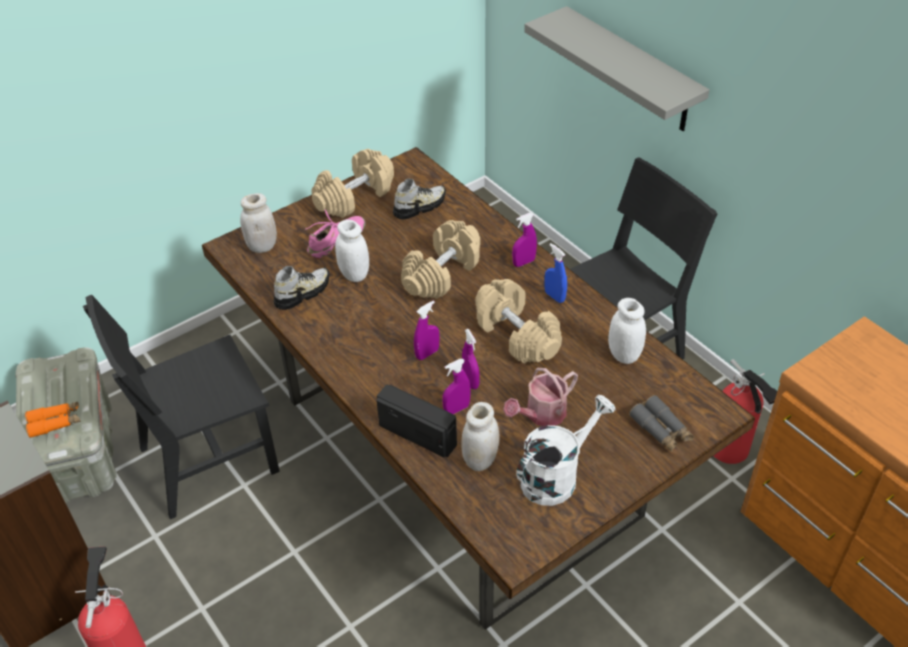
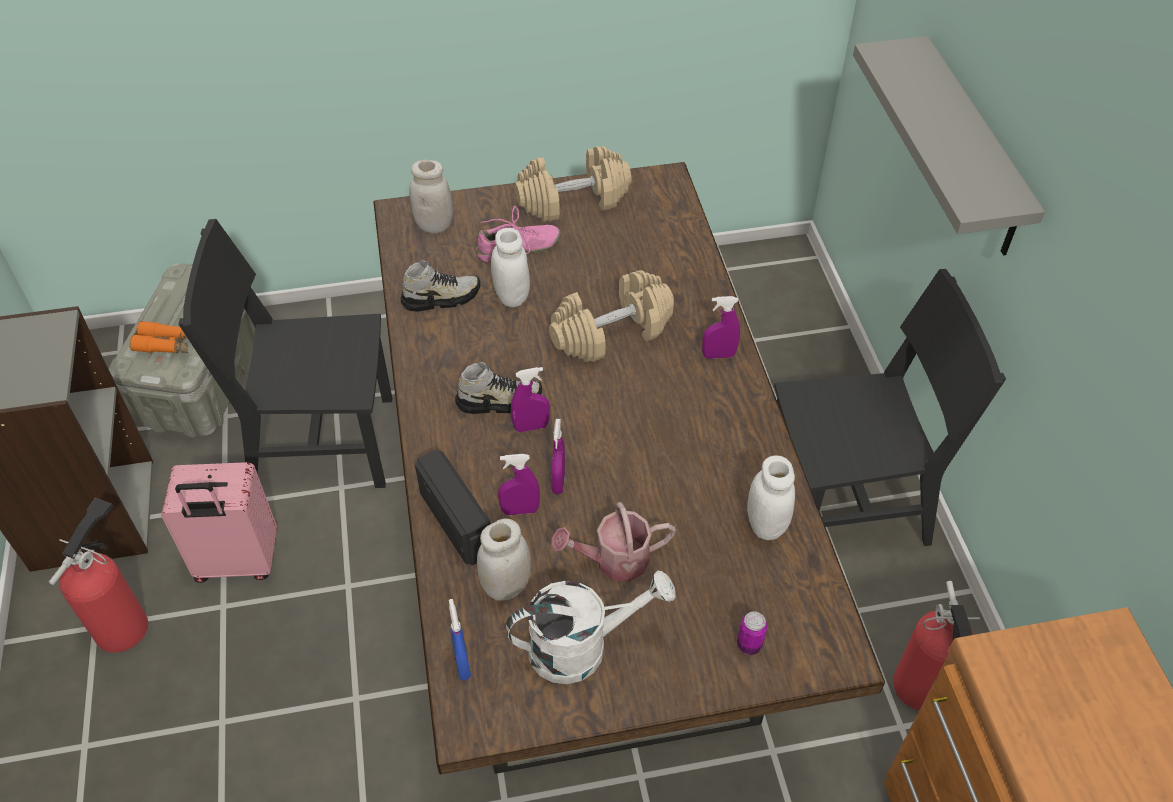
camera: 25 degrees right, 5 degrees up
(193, 572) = (237, 562): none -> pink suitcase
(419, 207) = (639, 239): shoe -> shoe (499, 401)
(516, 335) = (649, 445): beige dumbbell -> none
(554, 296) = (728, 414): blue spray bottle -> blue spray bottle (462, 664)
(661, 430) = (749, 645): grey binoculars -> can

